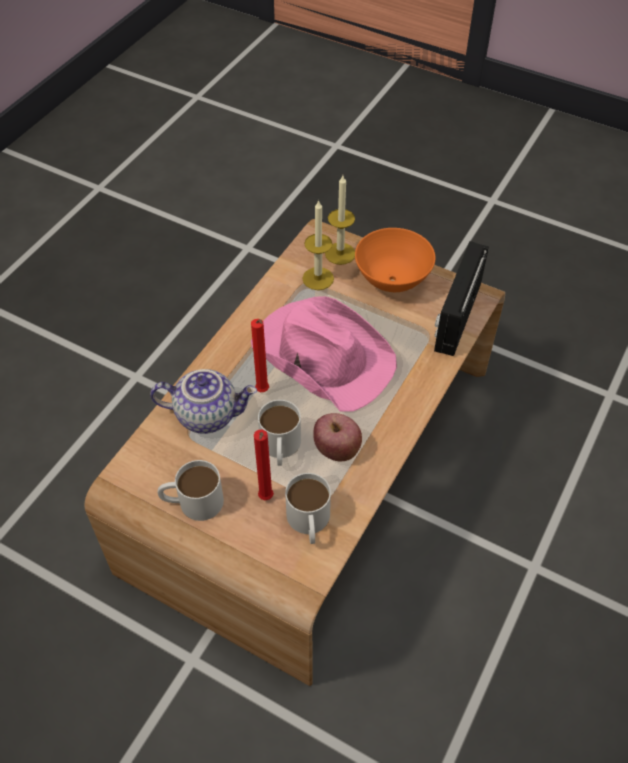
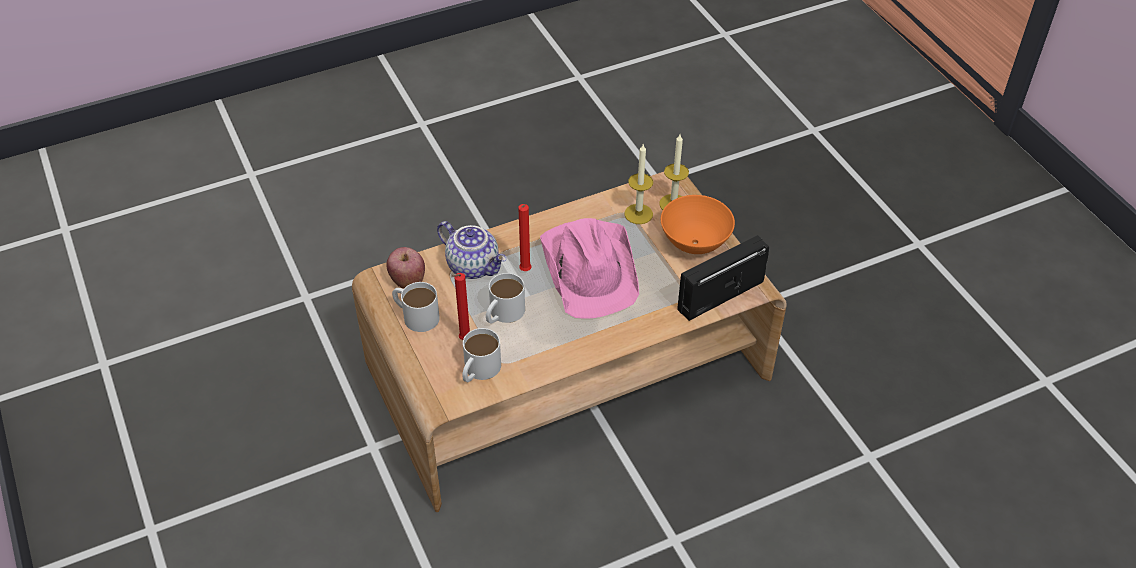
camera: 35 degrees right, 5 degrees down
(336, 450) = (540, 336): apple -> apple (407, 280)

